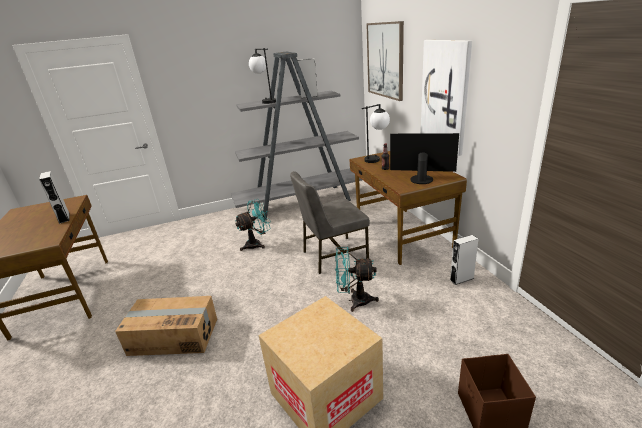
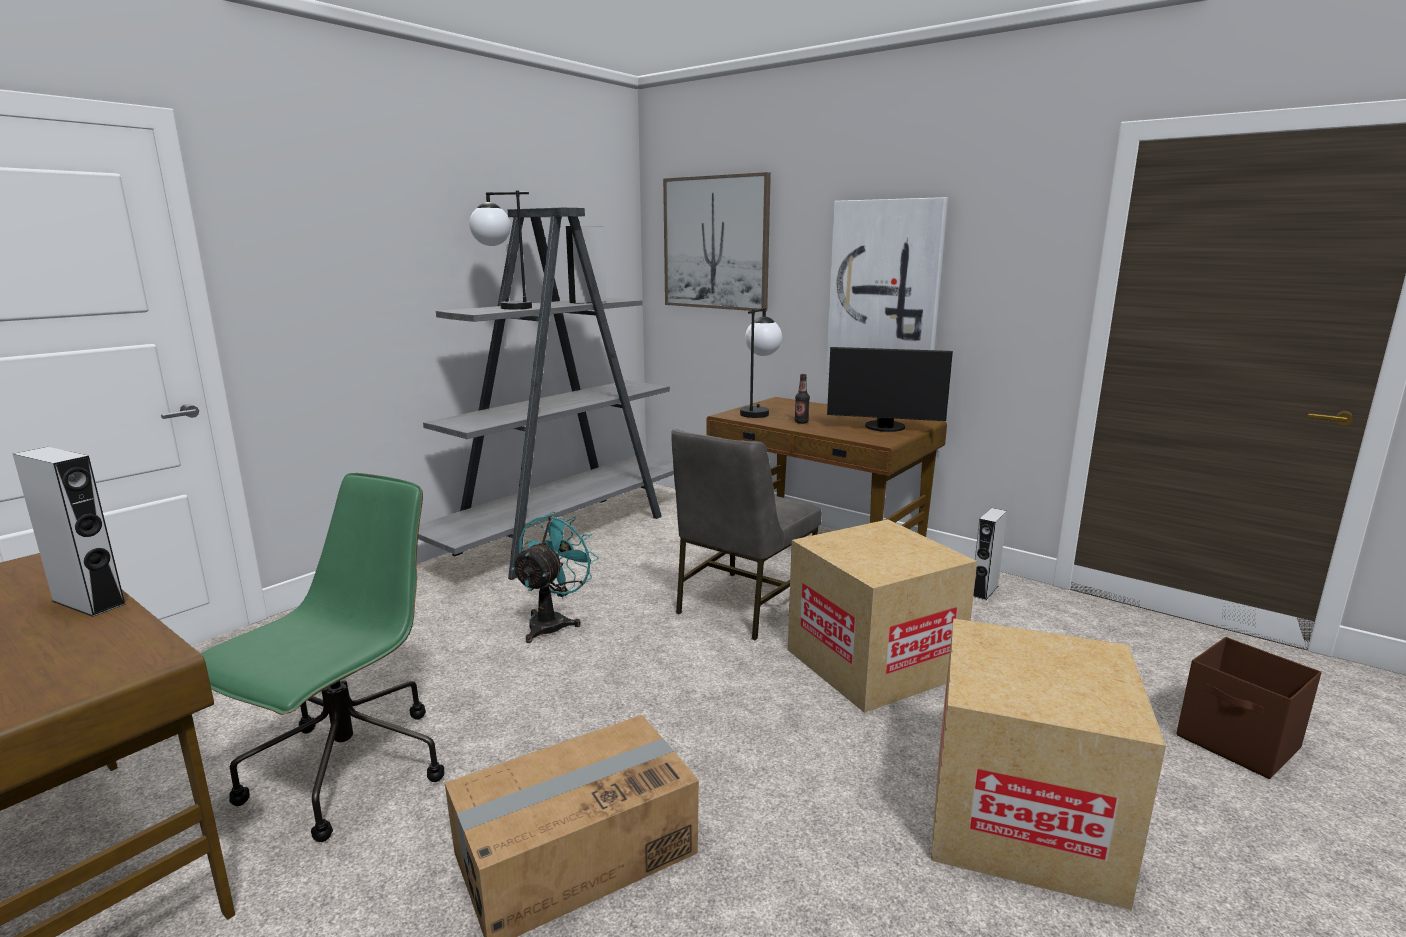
camera: 35 degrees left, 10 degrees down
(149, 284) = (346, 772): none -> green office chair
(354, 300) = (873, 663): turquoise fan -> cardboard box
(421, 179) = (885, 428): monitor -> monitor turned 150 degrees counterclockwise

